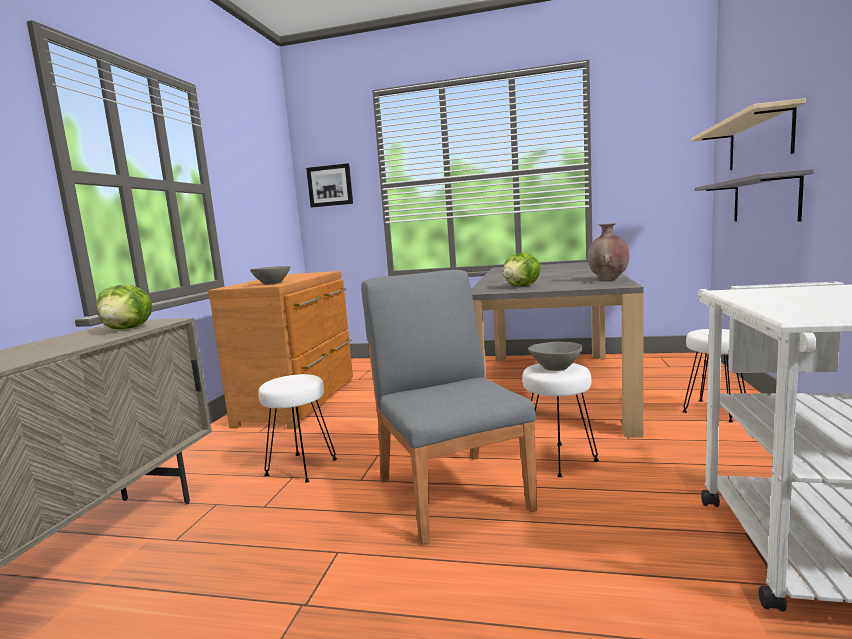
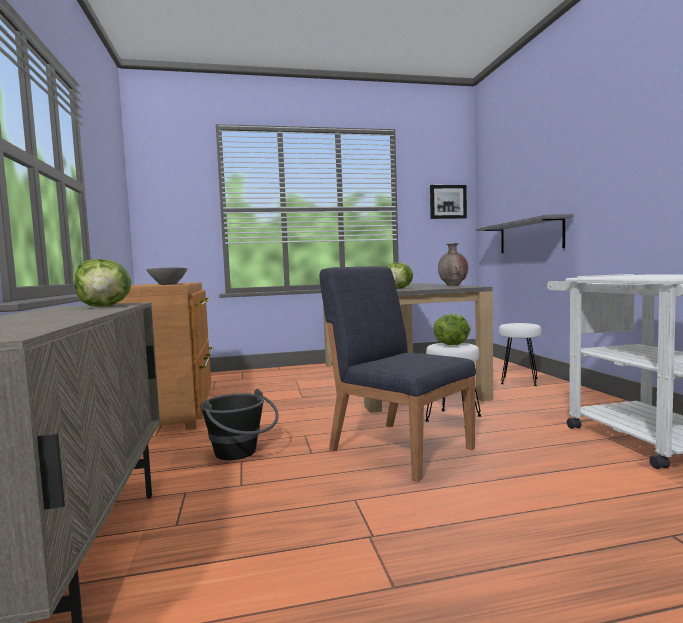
camera: 25 degrees left, 5 degrees down
(301, 468) = (241, 454): white stool -> black bucket
(330, 185) = (168, 205): picture -> picture (447, 202)
(452, 492) = (400, 448): grey chair -> blue chair
(555, 368) = (451, 344): grey bowl -> lettuce
(759, 141) = (522, 198): beige shelf -> none

